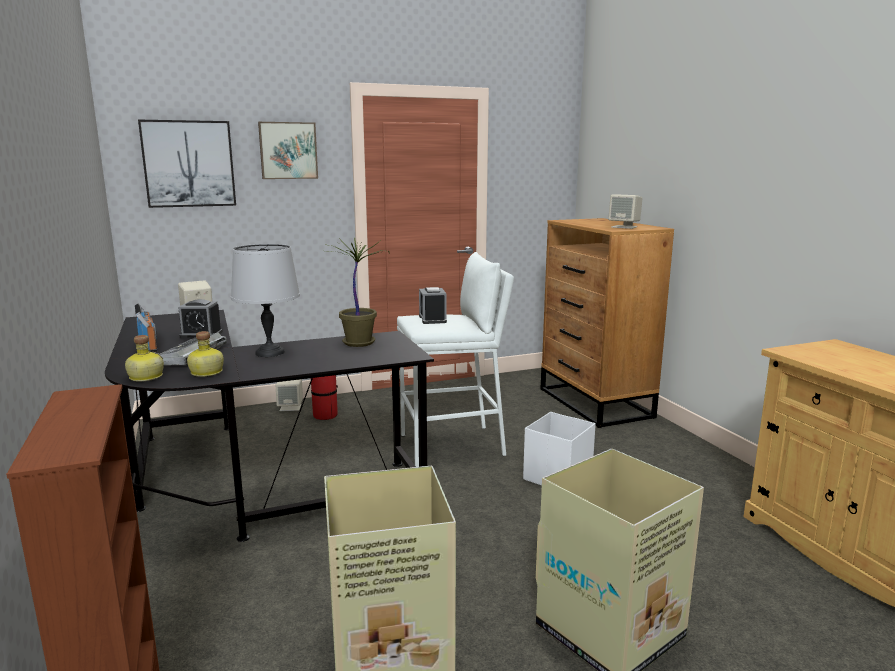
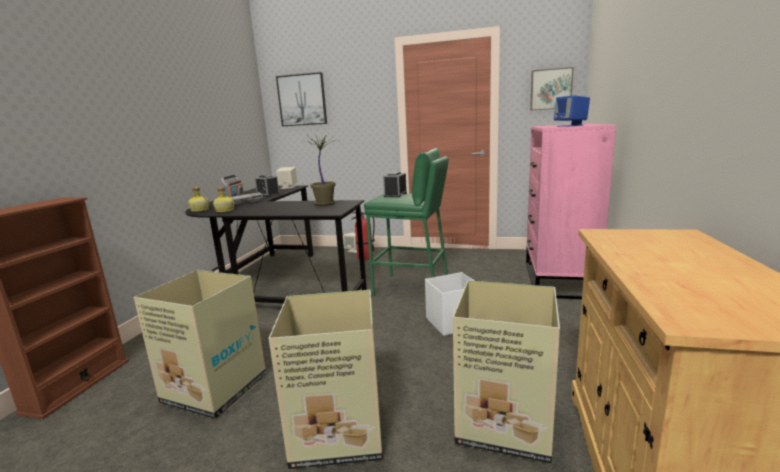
camera: 35 degrees right, 0 degrees up
(270, 352) = (273, 205): grey table lamp -> none
(288, 150) = (356, 87): picture -> picture (550, 89)
(452, 445) = (412, 288): white stool -> green stool
(595, 403) = (558, 280): brown dresser -> pink dresser
(624, 227) = (570, 126): beige speaker -> blue speaker
(731, 560) = (506, 424): none -> cardboard box

